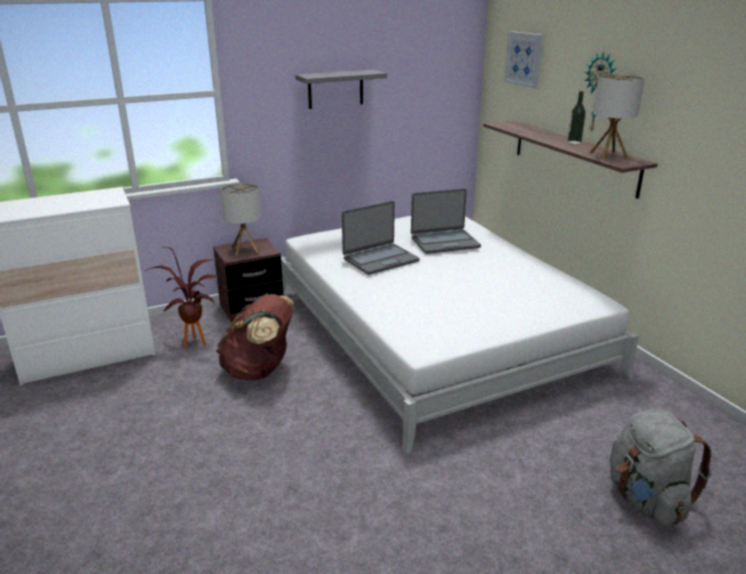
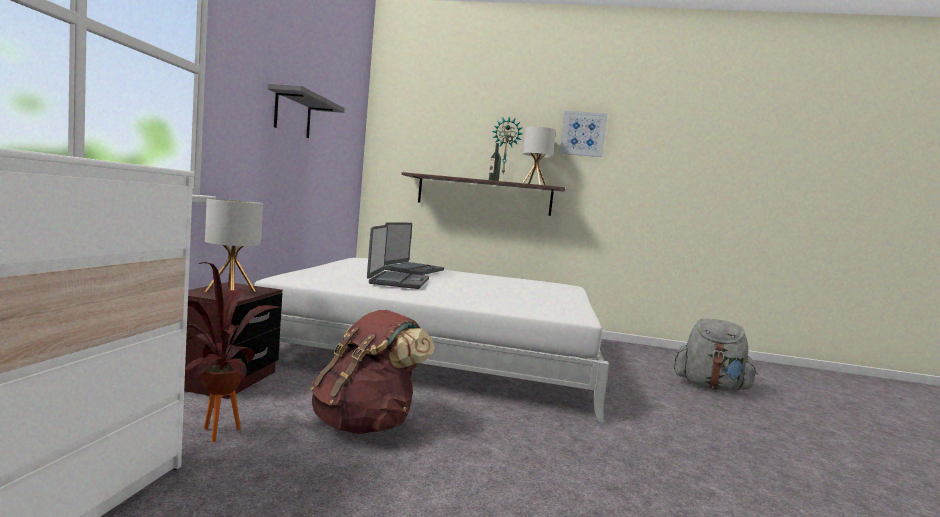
camera: 55 degrees left, 20 degrees down
(524, 59) = (421, 125): picture -> picture (583, 134)

